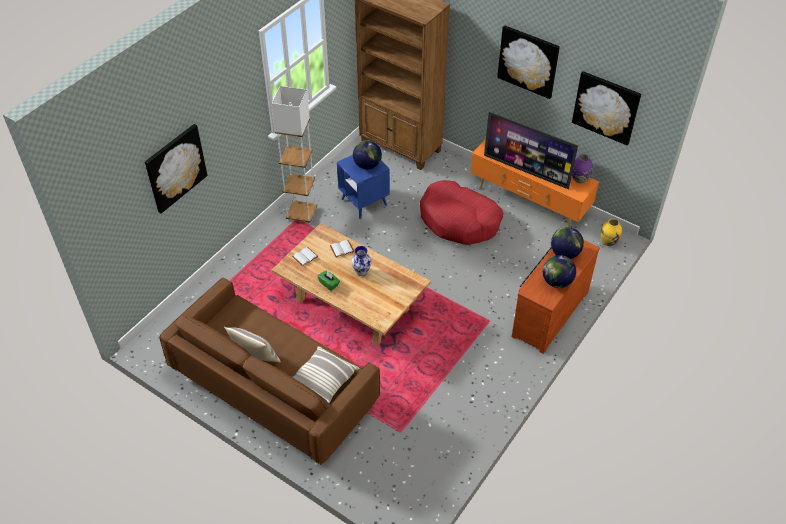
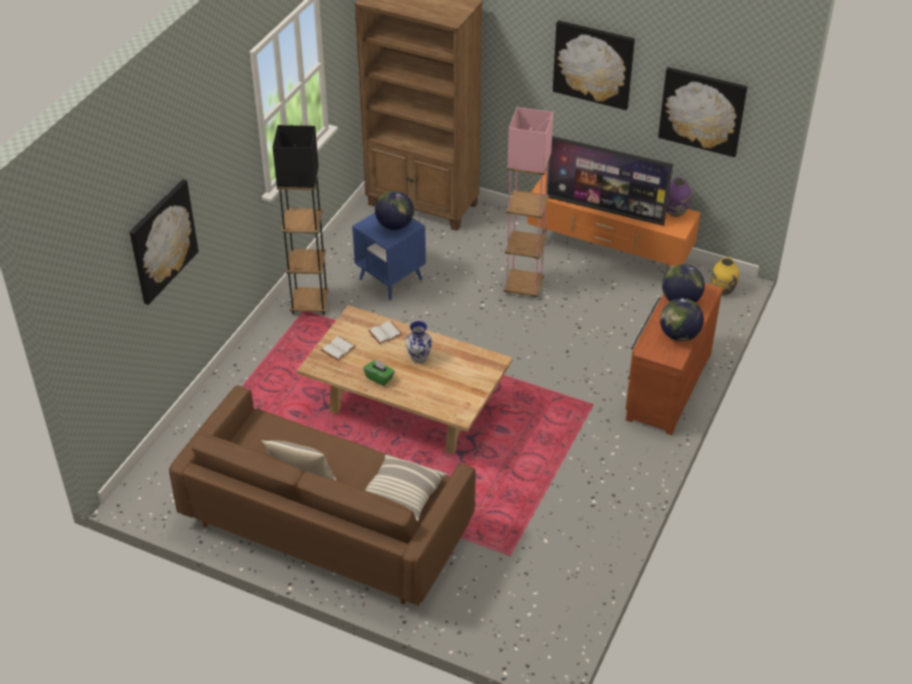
camera: 10 degrees left, 5 degrees down
(302, 214) = (310, 304): white floor lamp -> black floor lamp
(459, 220) = (523, 287): red dog bed -> pink floor lamp

